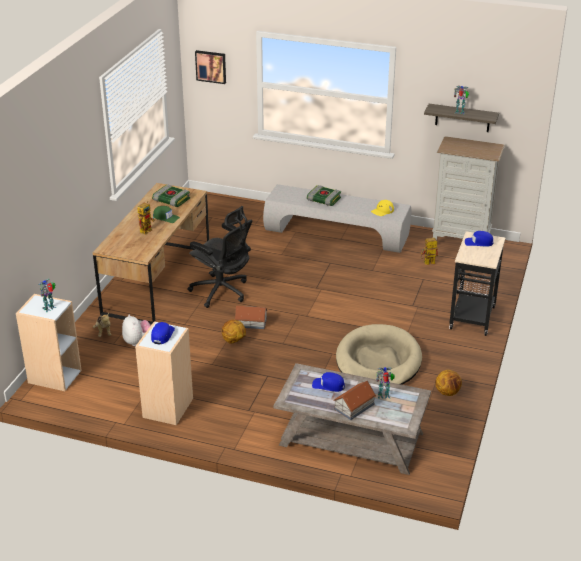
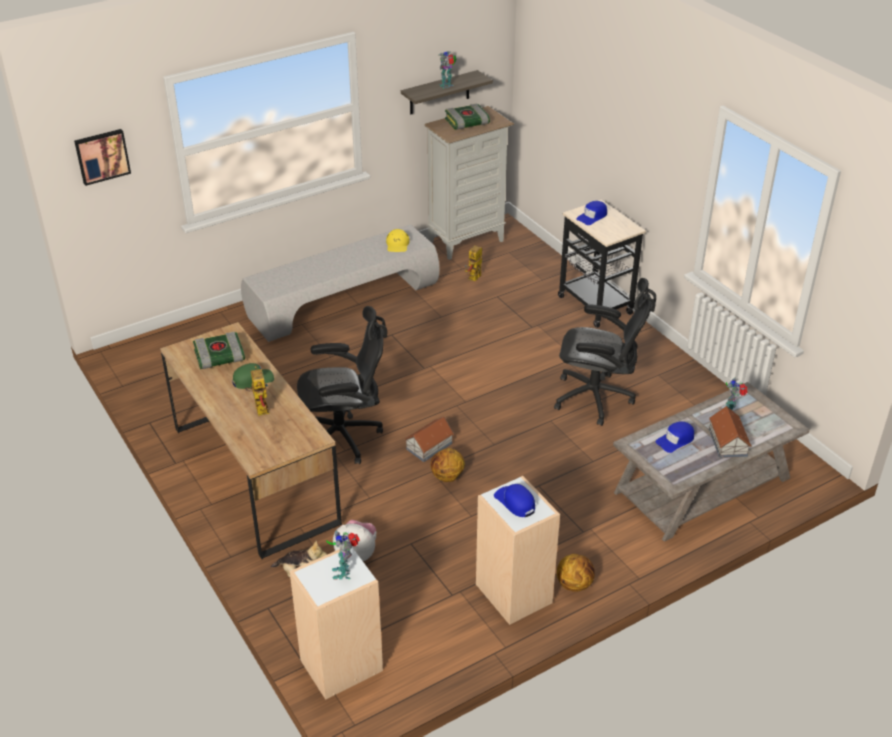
camera: 50 degrees left, 5 degrees up
(323, 199) = (322, 266): book -> book (466, 123)
(378, 361) = (597, 398): beige dog bed -> office chair
(448, 392) = (691, 385): basketball -> basketball (574, 584)

